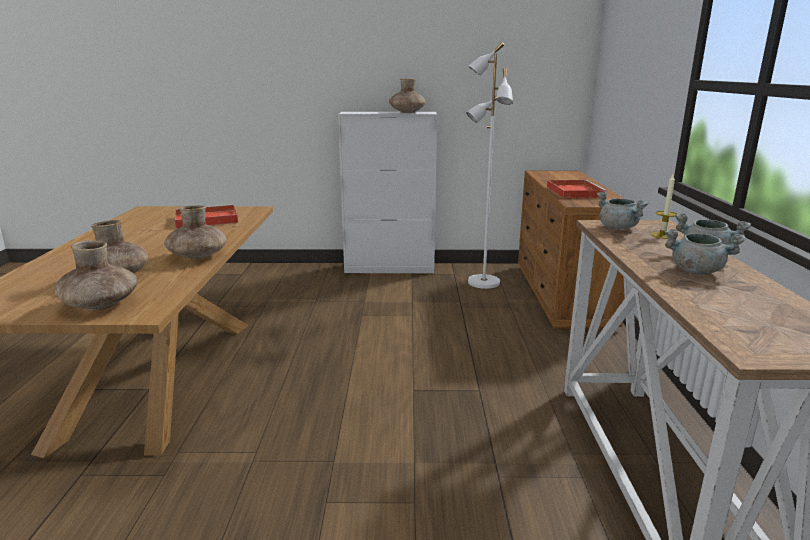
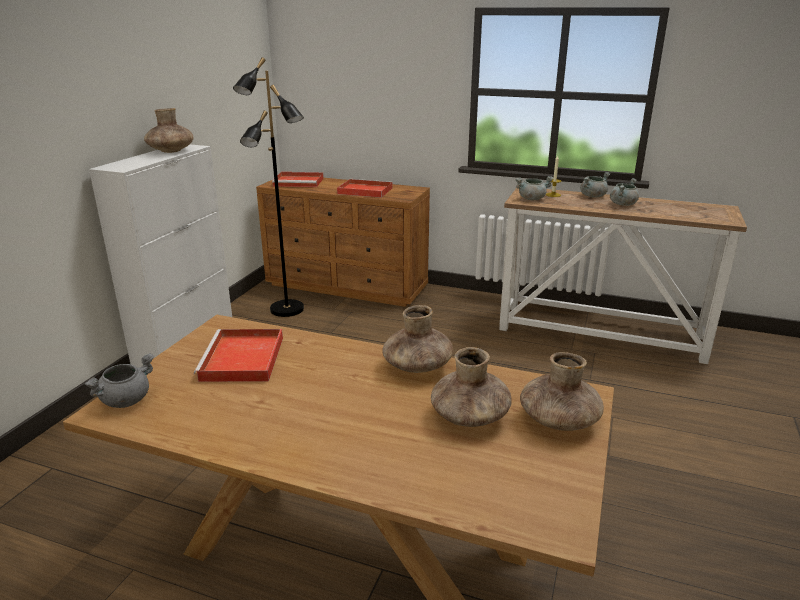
camera: 70 degrees left, 5 degrees up
(155, 210) = (126, 400): none -> grey cooking pot
(482, 283) = (287, 310): white floor lamp -> black floor lamp
(561, 175) = (299, 182): none -> red tray

